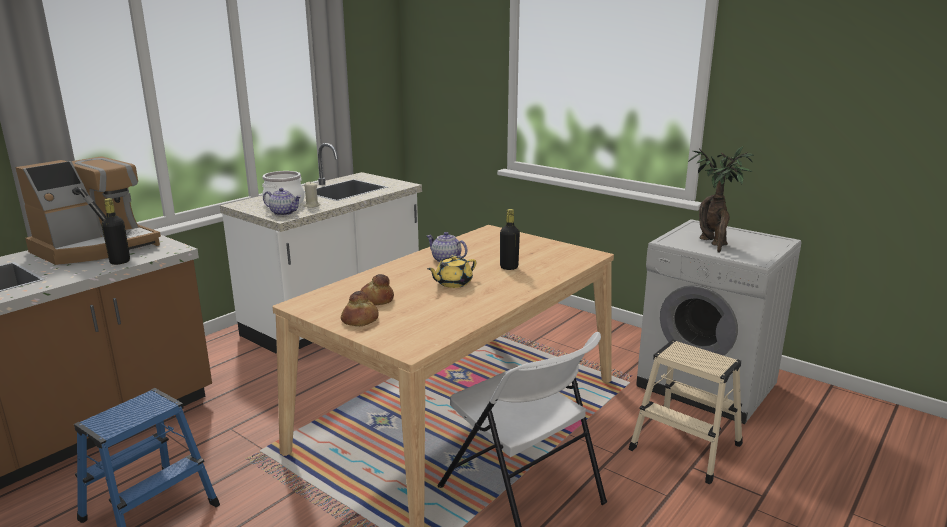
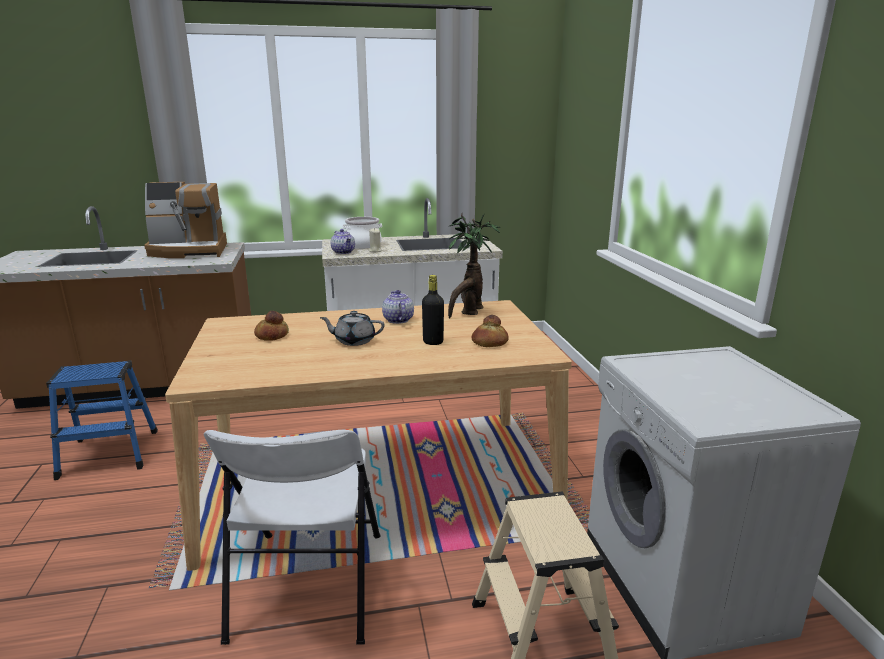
camera: 40 degrees right, 0 degrees up
(120, 262) = (175, 262): black bottle -> none
(360, 320) = (224, 347): bread -> bread (489, 342)
(452, 283) = (354, 341): yellow teapot -> grey teapot
(713, 244) = (689, 383): potted plant -> potted plant (468, 312)

